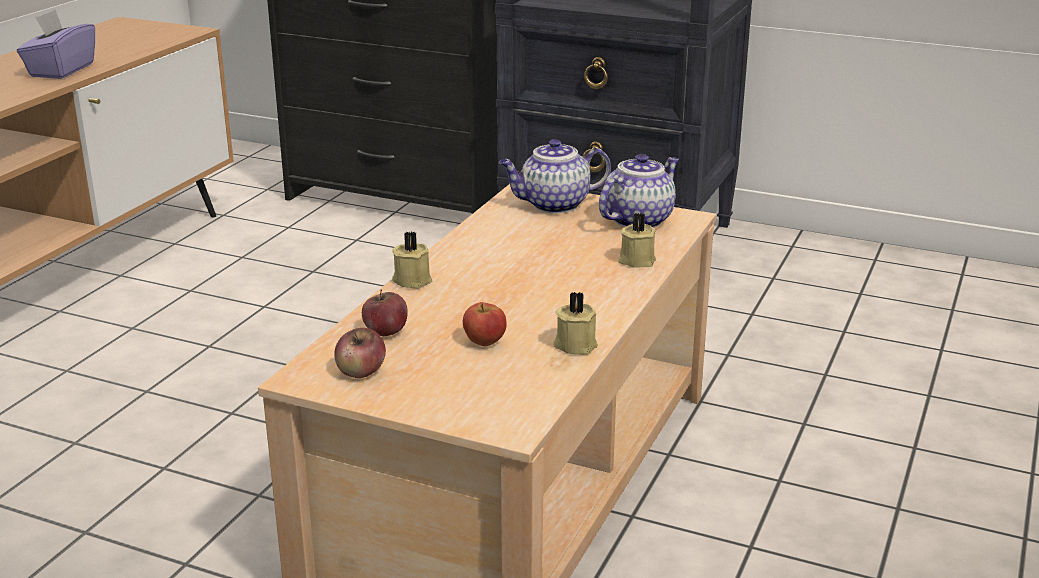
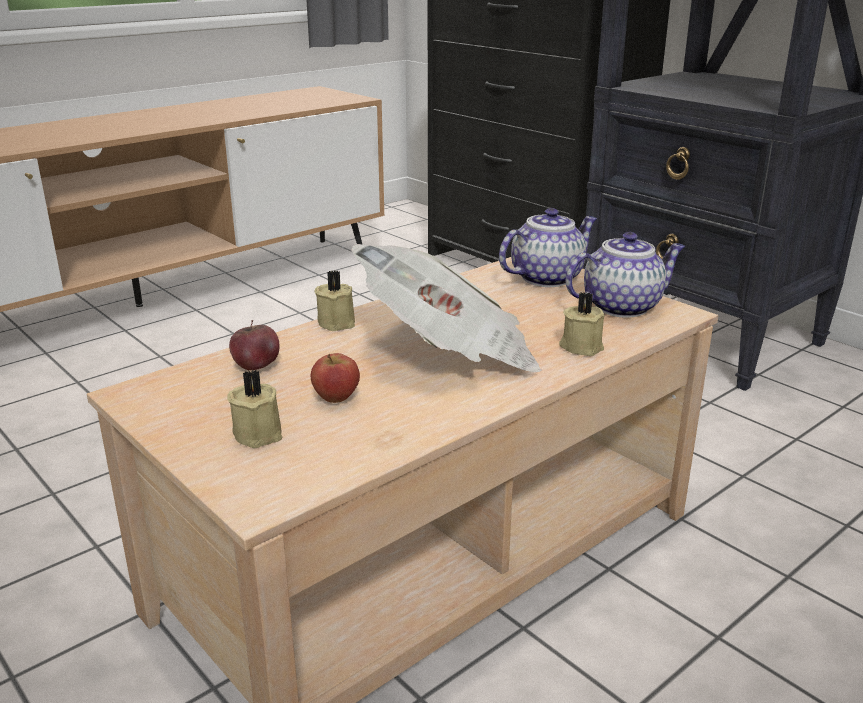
camera: 25 degrees right, 0 degrees up
(61, 70) = (227, 114): purple tissue box -> none
(361, 372) = (187, 401): apple -> none
(538, 286) = (450, 352): none -> newspaper
(553, 205) = (547, 277): teapot -> teapot turned 135 degrees clockwise
(575, 344) = (425, 422): beige candle -> beige candle (259, 433)

